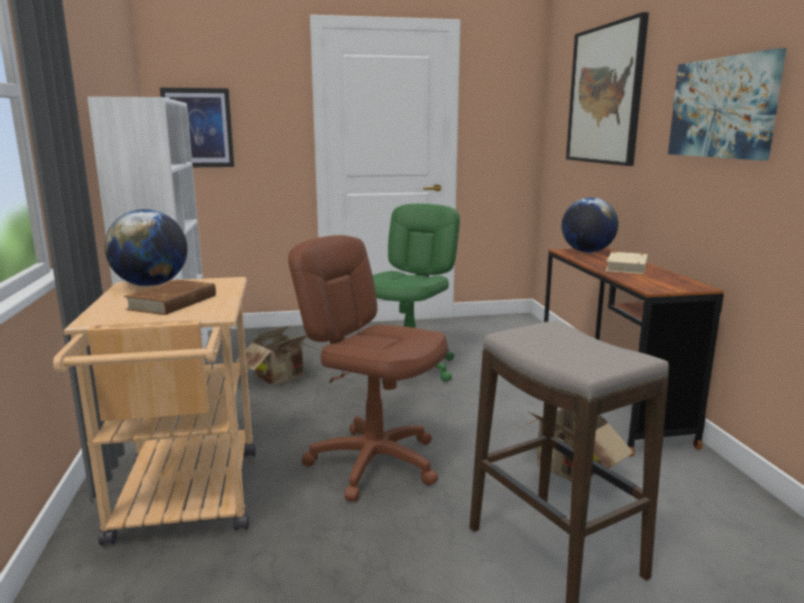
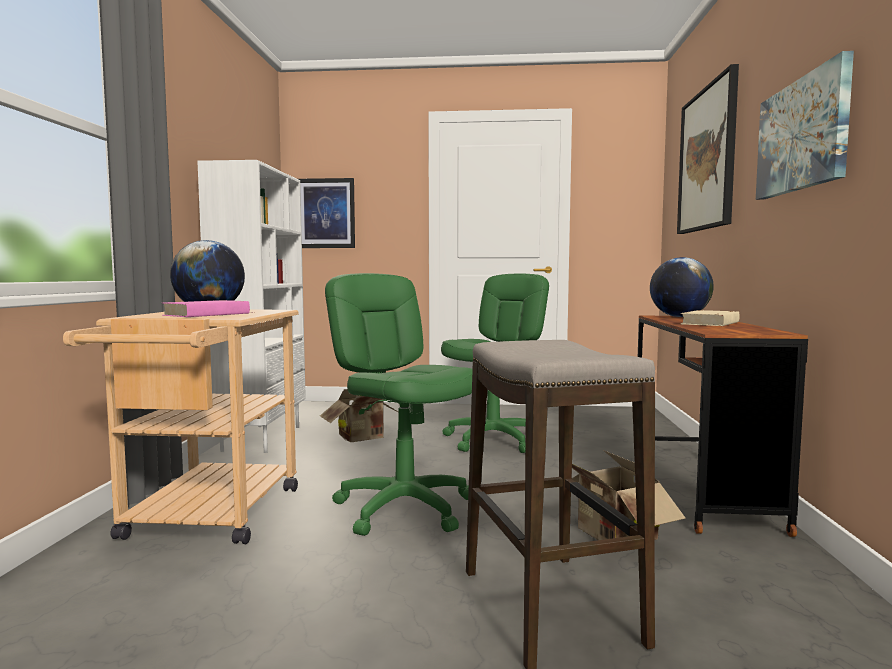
camera: 15 degrees right, 10 degrees down
(173, 302) = (207, 314): brown book -> pink book
(374, 462) = (405, 508): brown office chair -> green office chair

